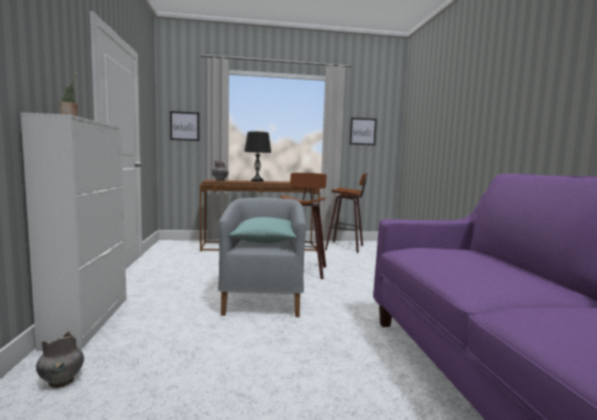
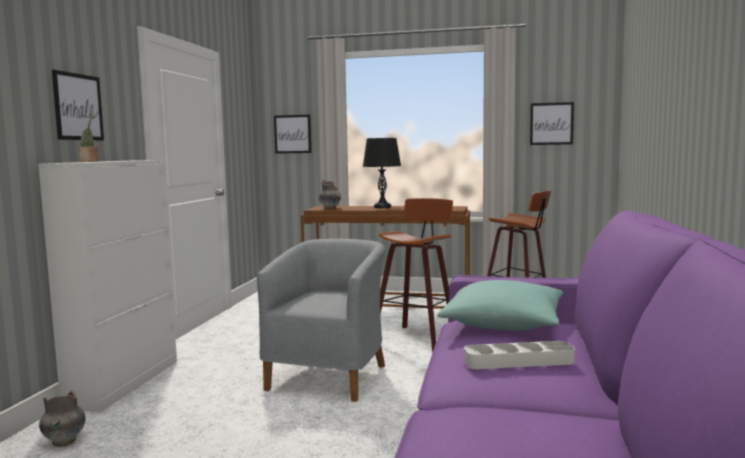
camera: 20 degrees right, 0 degrees up
(50, 67) = (78, 107): none -> picture
(266, 241) = (326, 299): turquoise pillow -> turquoise pillow (503, 324)
(496, 273) = (518, 361): none -> grey tray

